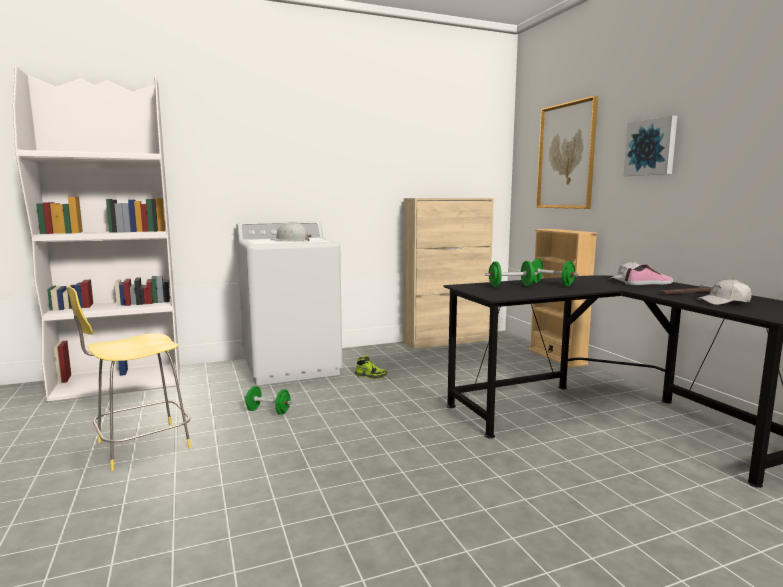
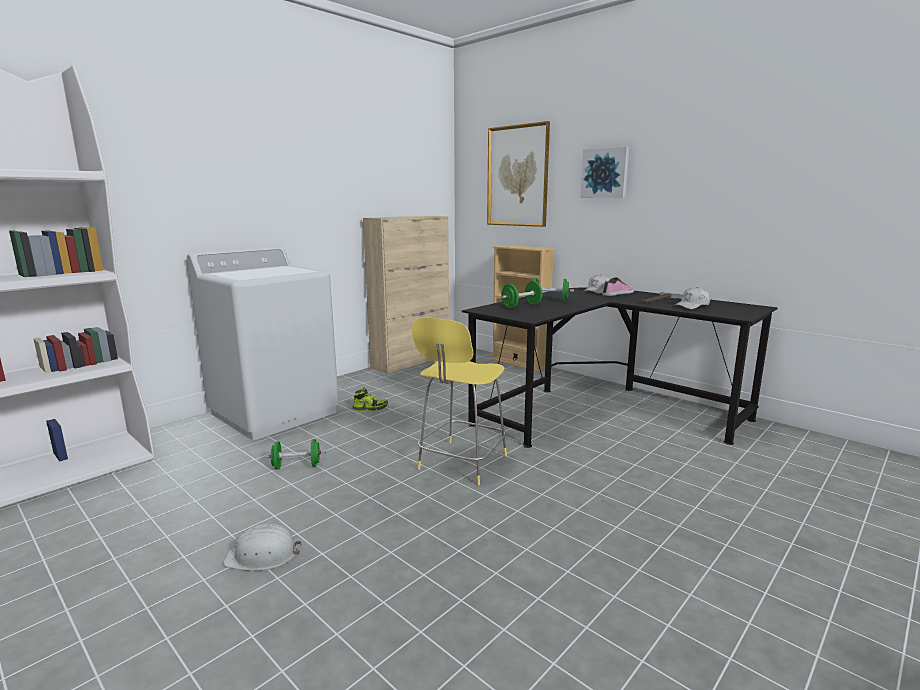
camera: 25 degrees left, 5 degrees up
(139, 446) = (177, 539): yellow stool -> yellow stool (461, 463)
(290, 240) = (269, 272): white hard hat -> white hard hat (262, 556)

